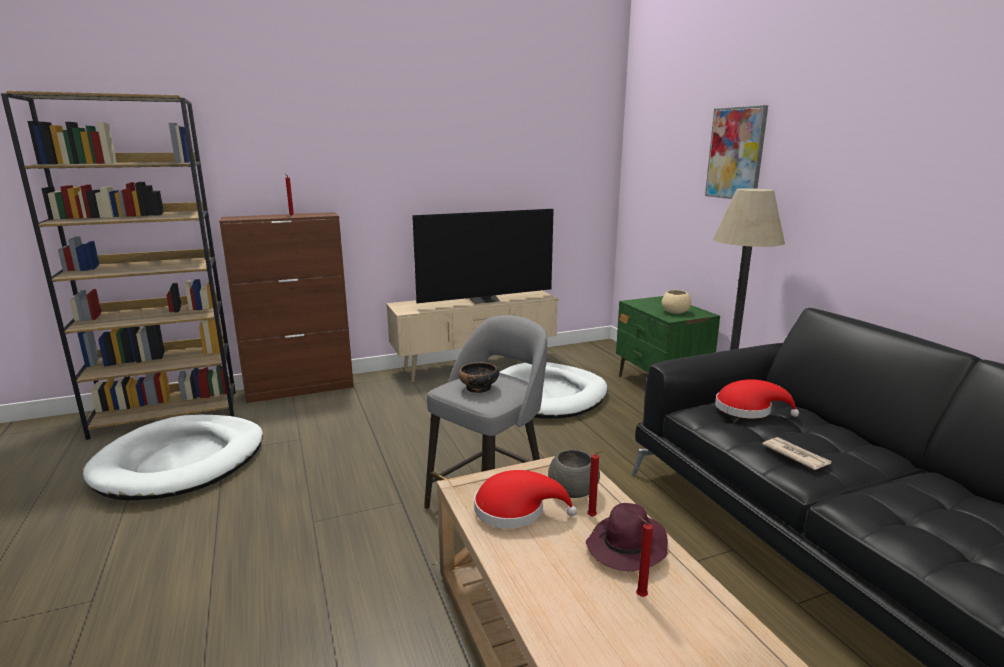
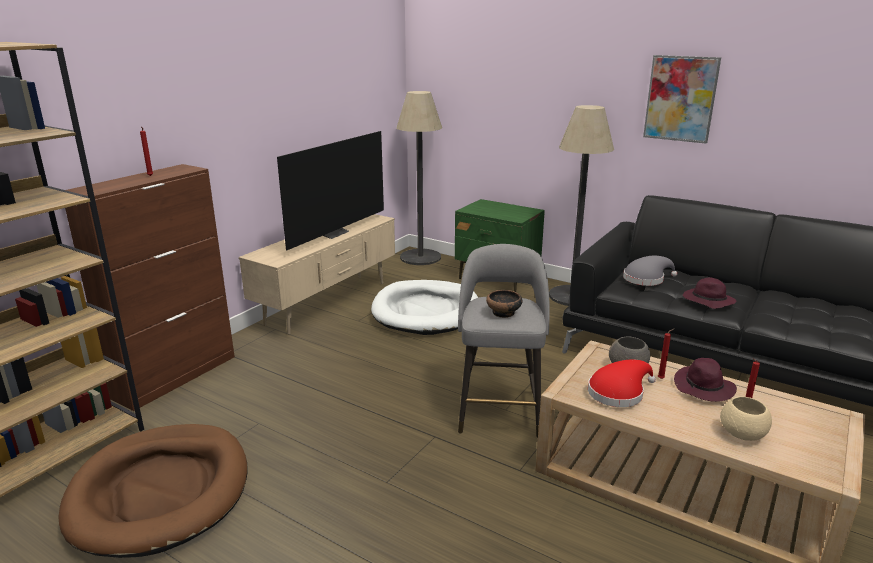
camera: 35 degrees left, 5 degrees up
(182, 461) = (160, 492): white dog bed -> brown dog bed
(607, 350) = (420, 257): none -> floor lamp
(674, 312) = (511, 213): beige bowl -> beige bowl (742, 434)
(735, 153) = (547, 73): picture -> picture (680, 99)
(747, 409) = (646, 279): red hat -> grey hat
(795, 455) = (707, 301): newspaper -> purple hat

